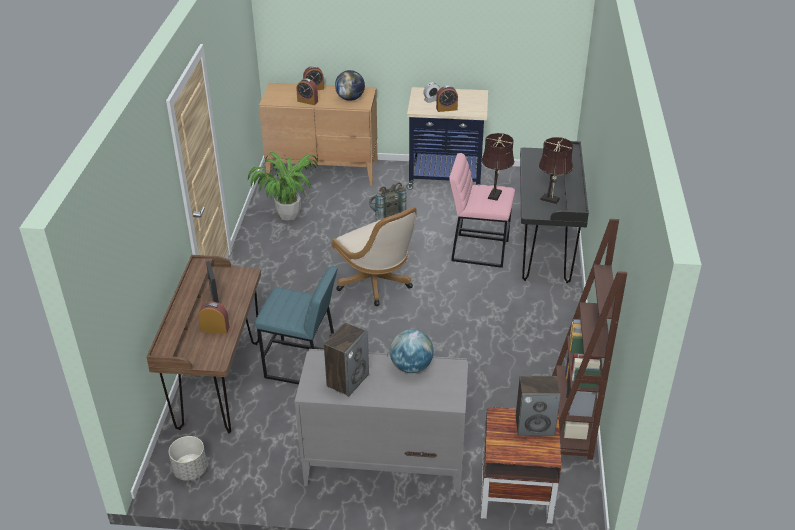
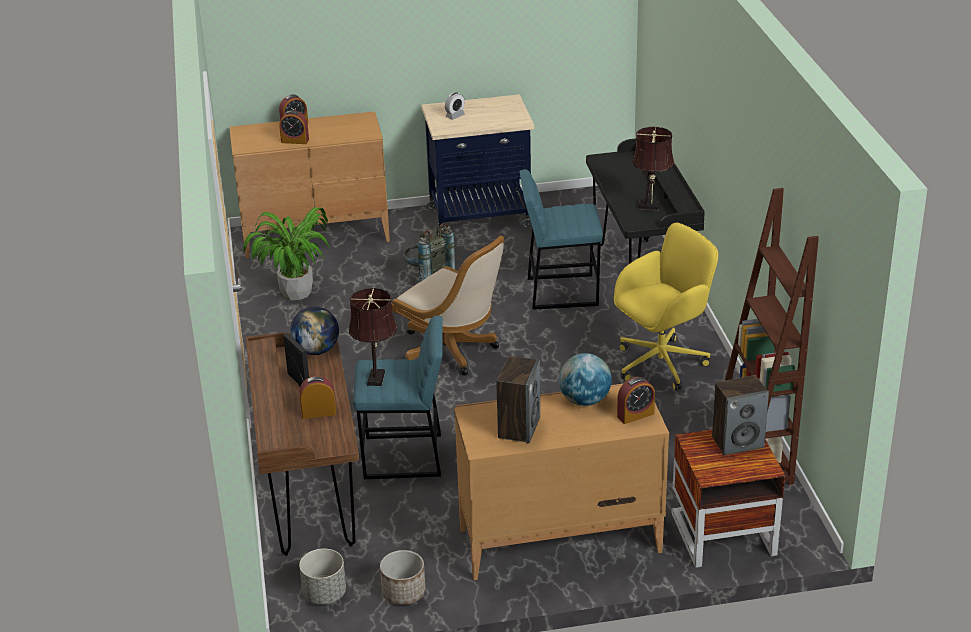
camera: 15 degrees left, 5 degrees down
(247, 483) = (403, 592): none -> planter
(350, 98) = (349, 129): globe -> globe (316, 350)
(384, 466) = (559, 540): grey cabinet -> brown cabinet
(446, 109) = (479, 123): alarm clock -> alarm clock (635, 415)
(478, 250) = (560, 292): pink stool -> blue stool
(495, 194) = (576, 213): brown table lamp -> brown table lamp (376, 376)
(529, 328) = (660, 364): none -> yellow office chair

